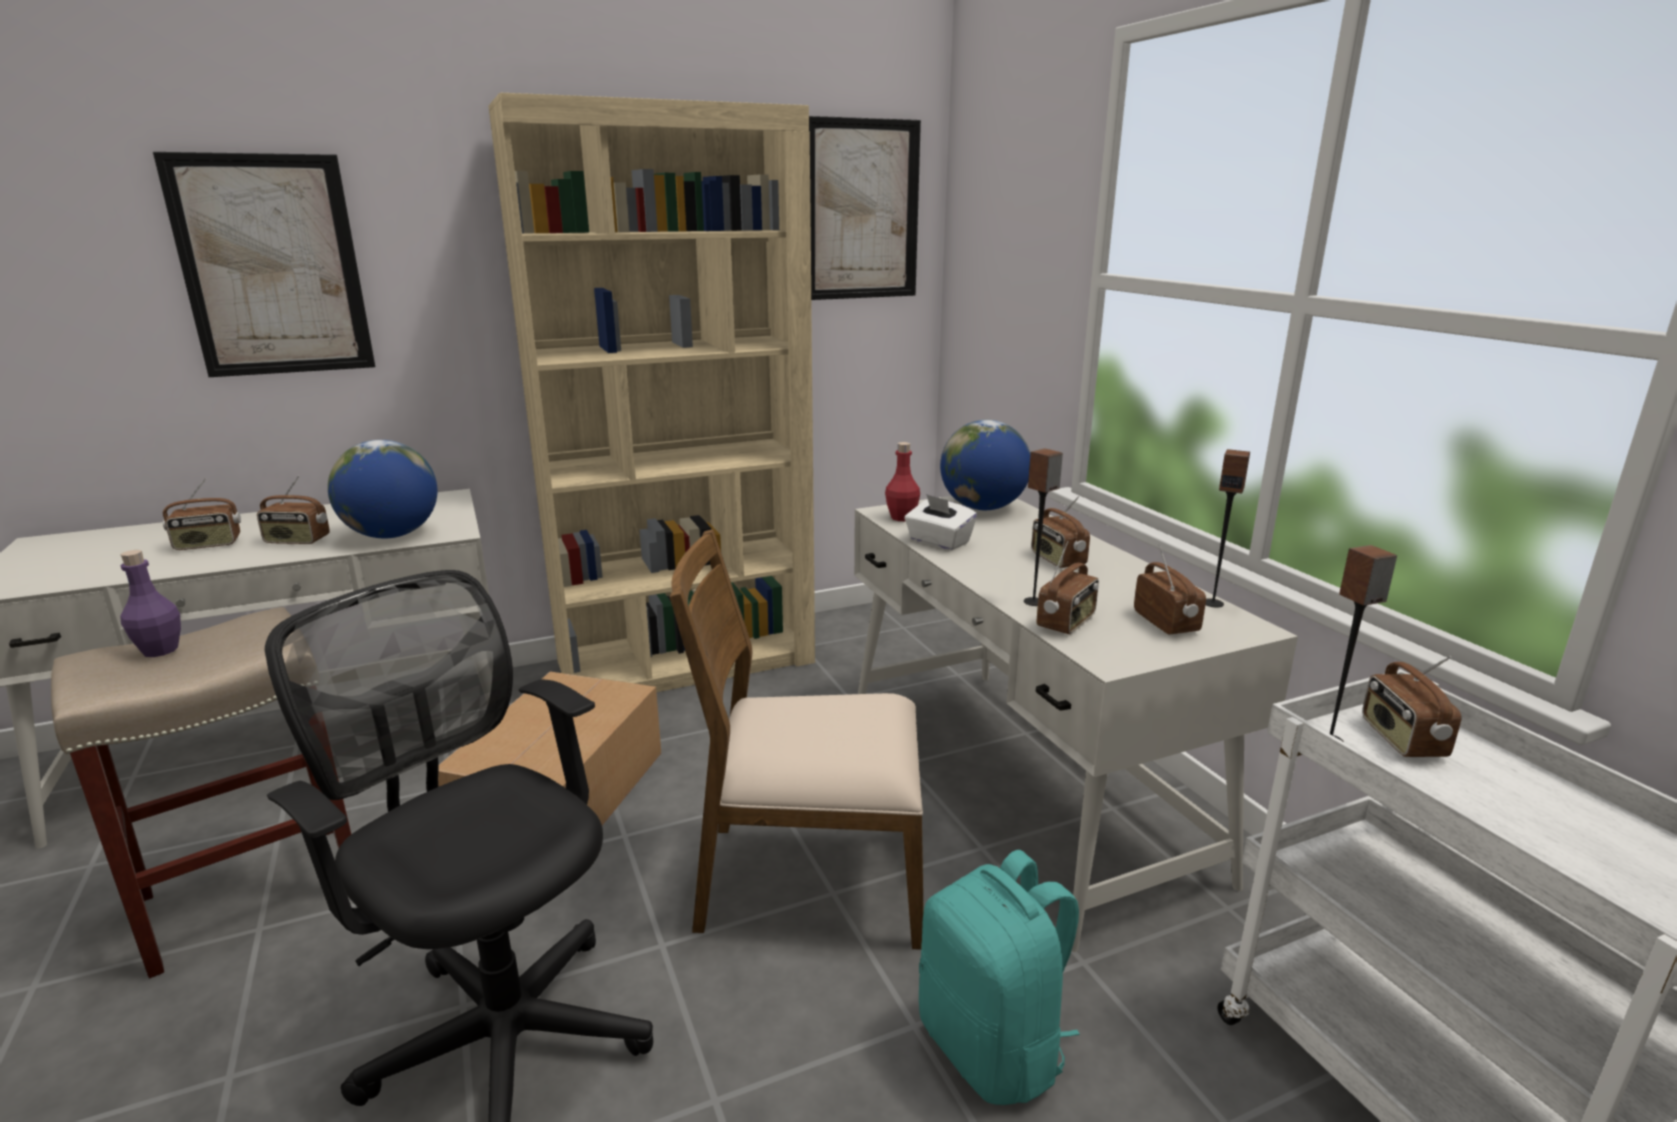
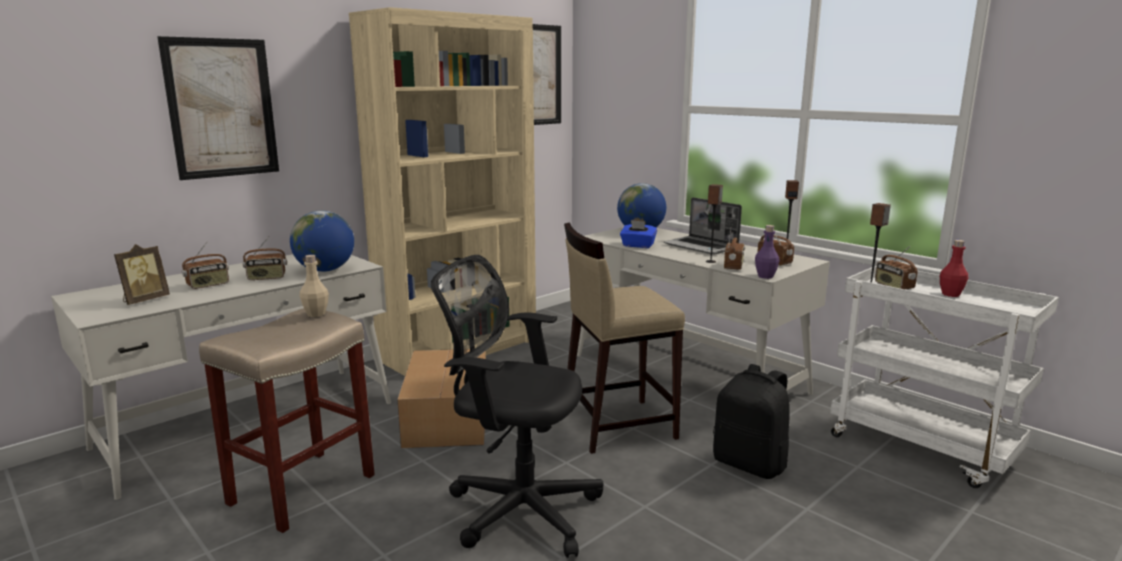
camera: 20 degrees left, 5 degrees down
(93, 563) = (144, 300): none -> picture frame
(160, 650) = (271, 329): purple bottle -> purple bottle (765, 276)
(257, 627) = (316, 314): none -> beige bottle
(811, 878) = (617, 425): brown chair -> beige stool
(902, 518) = (606, 238): red bottle -> red bottle (950, 294)
(938, 542) = (638, 245): white tissue box -> blue tissue box
(993, 1048) = (750, 464): turquoise backpack -> black backpack
(1057, 560) = (702, 247): radio -> laptop

